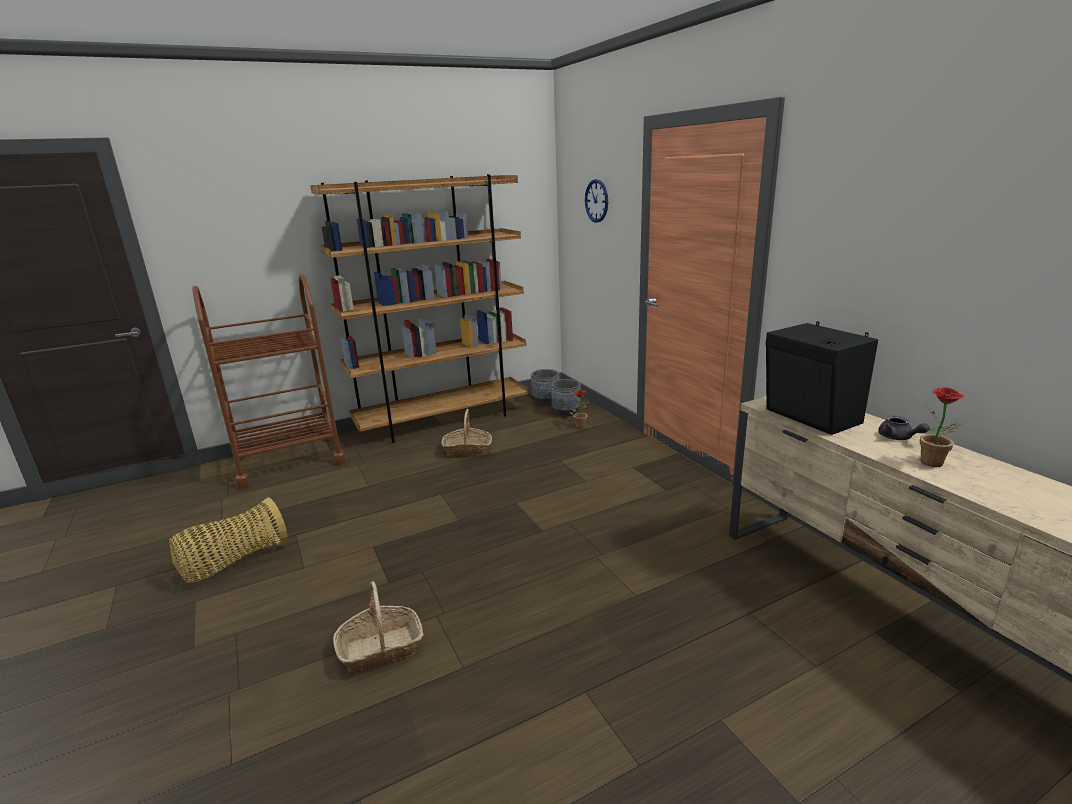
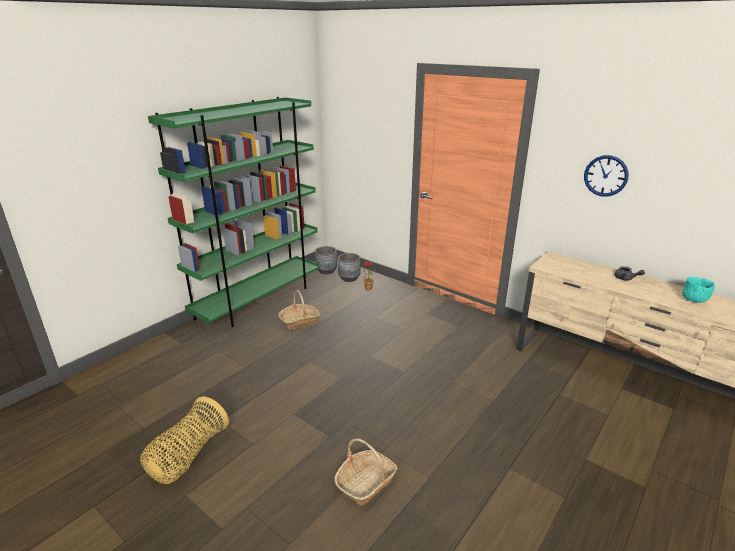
camera: 25 degrees left, 5 degrees up
(289, 460) = (151, 359): brown cart -> none
(444, 420) = (259, 300): brown bookcase -> green bookcase
(596, 201) = (367, 118): wall clock -> wall clock (605, 176)
(811, 417) = (574, 272): black speaker -> none
(934, 464) = (654, 293): potted plant -> none
(1007, 488) = (693, 301): none -> turquoise bowl

